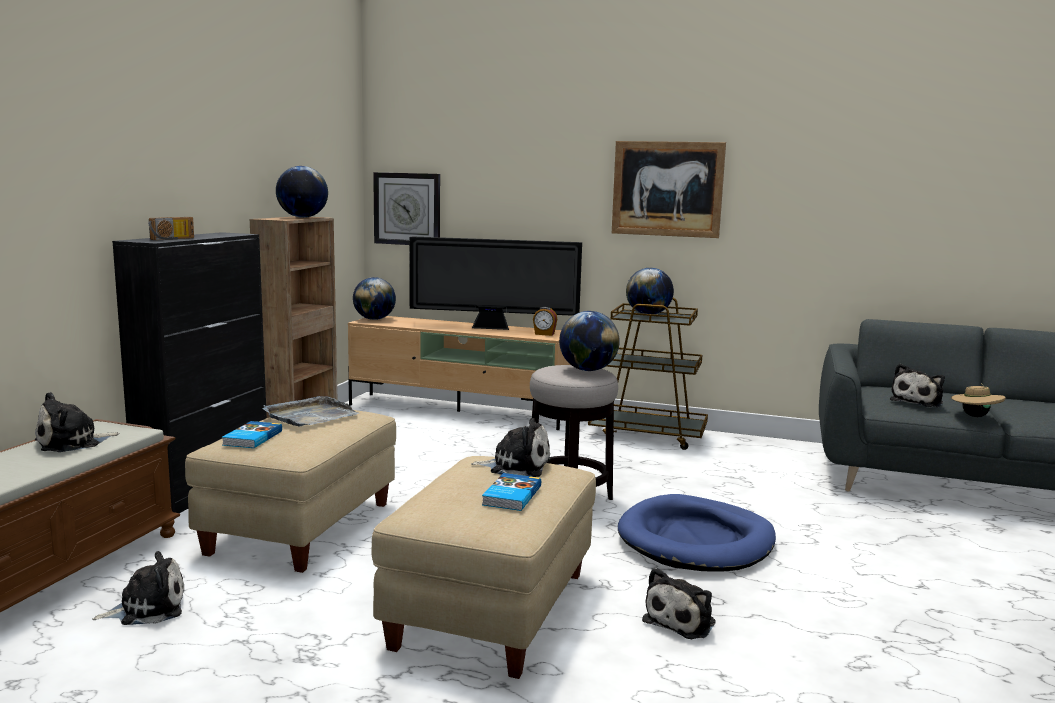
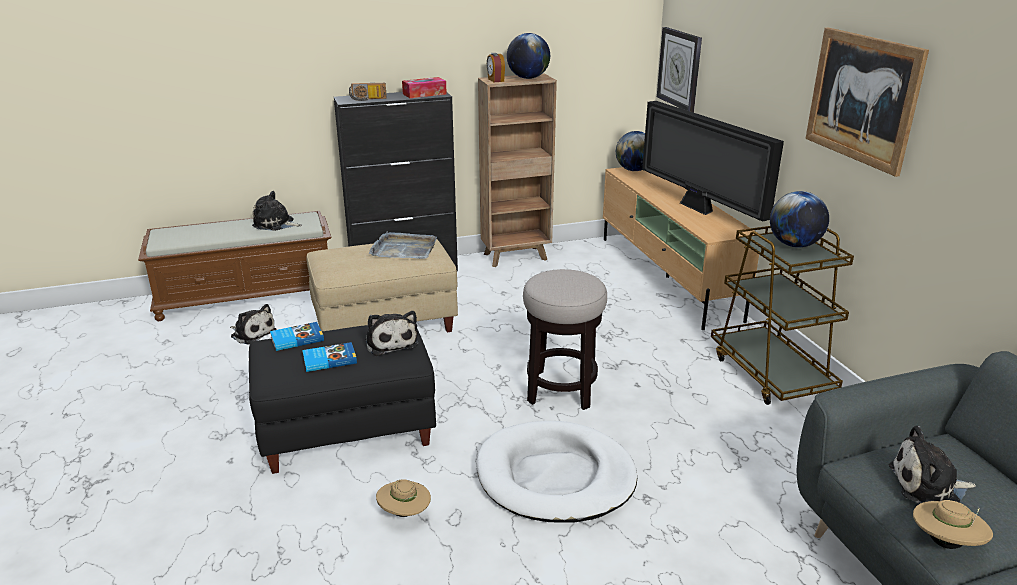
camera: 55 degrees right, 15 degrees up
(221, 234) = (424, 94): none -> tissue box
(251, 438) = (341, 253): book -> book (296, 339)
(490, 608) = (346, 429): beige ottoman -> black ottoman
(544, 334) = (720, 230): alarm clock -> alarm clock (495, 80)
(587, 370) = (574, 286): globe -> none
(682, 620) = (405, 513): plush toy -> beige hat
(696, 540) = (555, 477): blue dog bed -> white dog bed

